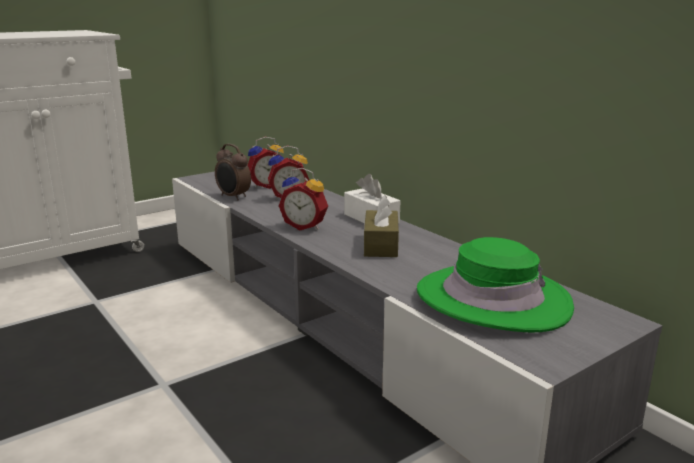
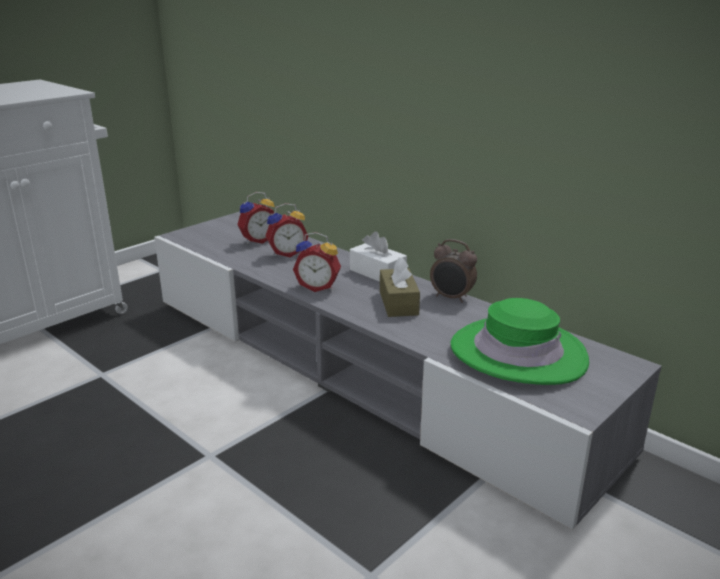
camera: 10 degrees left, 5 degrees up
(233, 197) = (230, 256): alarm clock -> alarm clock (451, 298)

